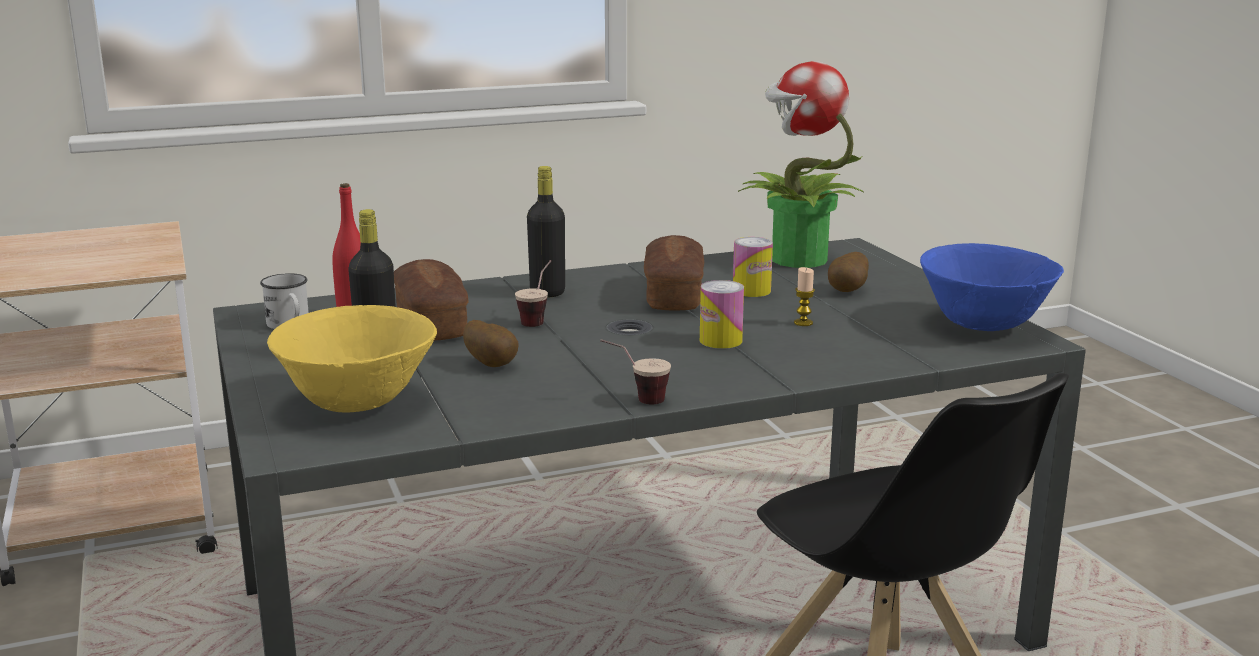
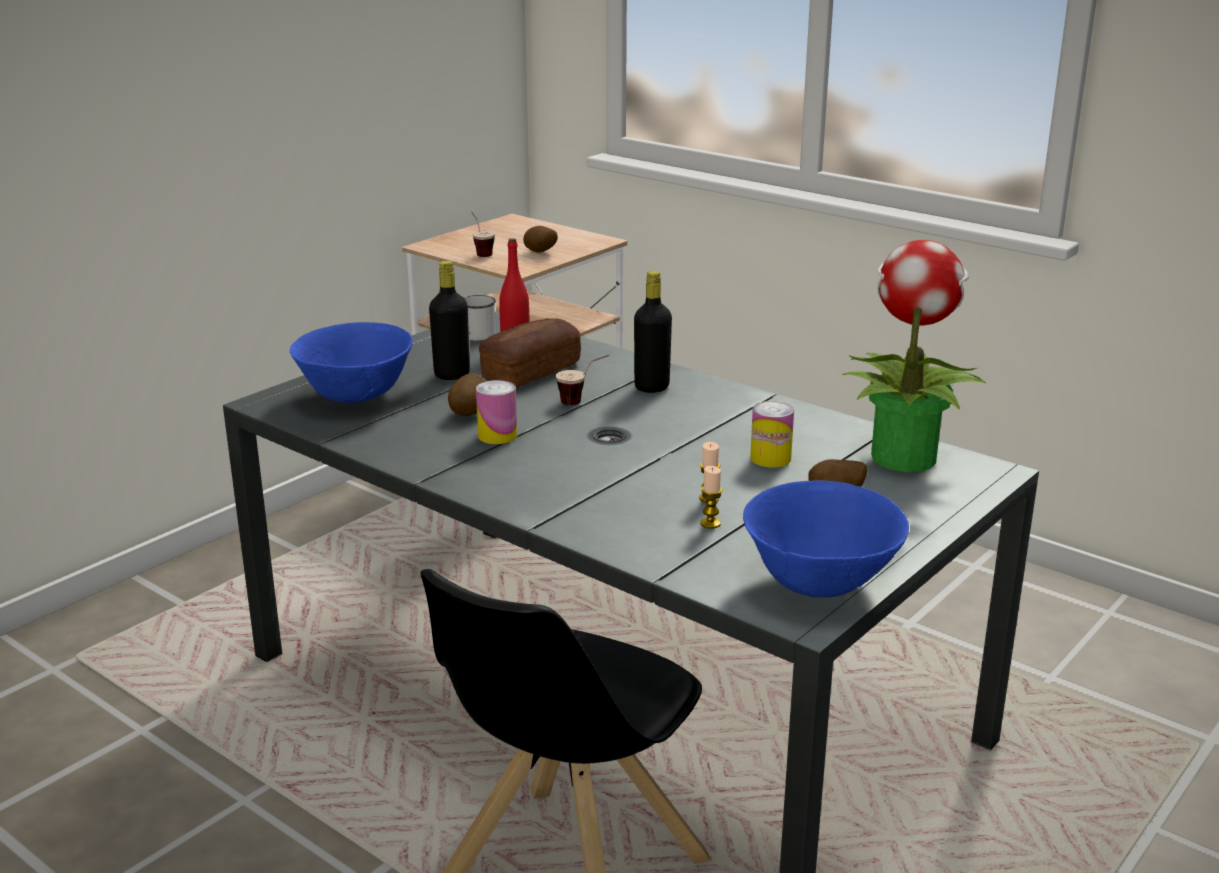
camera: 60 degrees right, 5 degrees up
(130, 252) = (539, 253): none -> potato
(358, 403) = (356, 397): yellow bowl -> blue bowl
(635, 400) = (447, 476): cup -> cup (481, 253)
(673, 295) = (712, 431): bread -> none
(720, 341) = (617, 476): can -> can (497, 435)
(850, 332) = (710, 523): none -> candle

